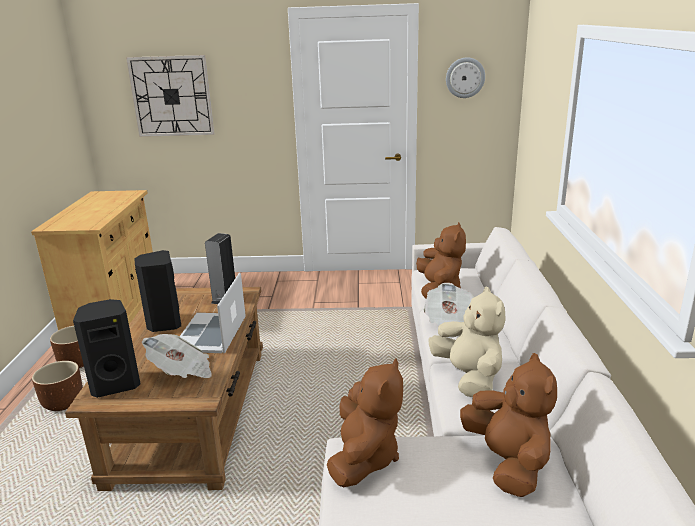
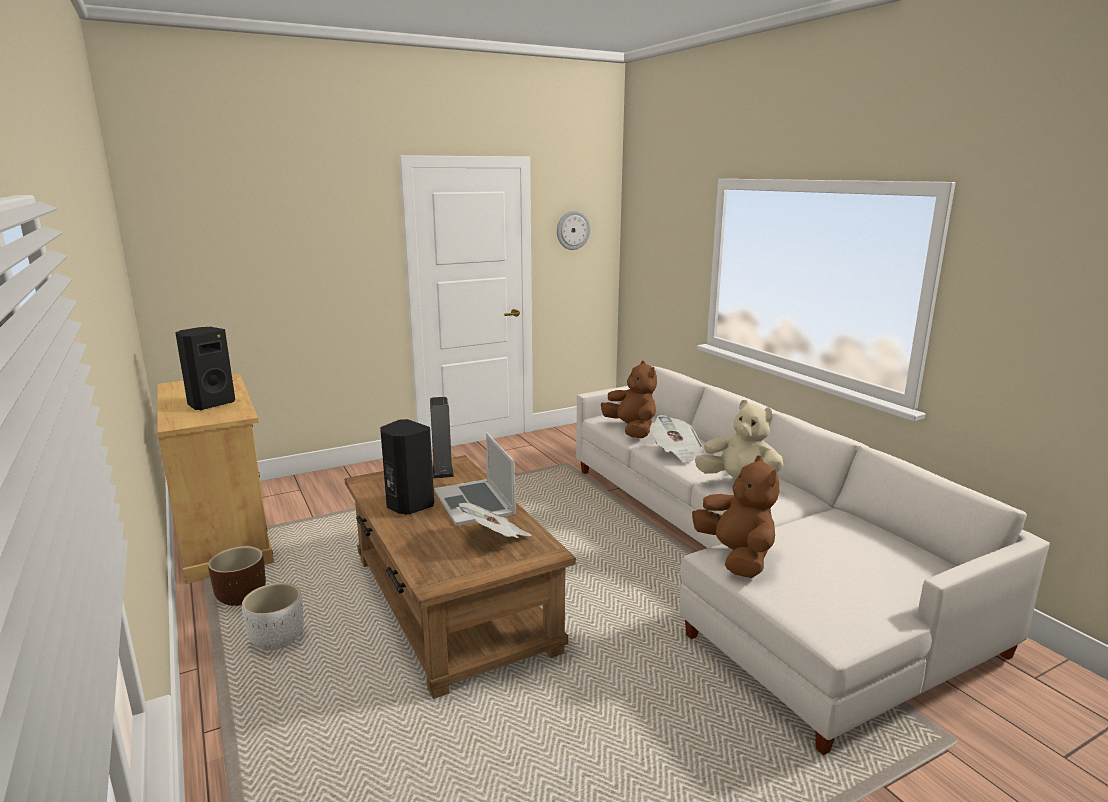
camera: 30 degrees left, 5 degrees down
(63, 403) = (276, 639): brown planter -> white planter
(116, 384) = (440, 565): black speaker -> black speaker (210, 404)
(172, 96) = (258, 256): wall clock -> none
(508, 463) = (836, 530): brown plush toy -> none

